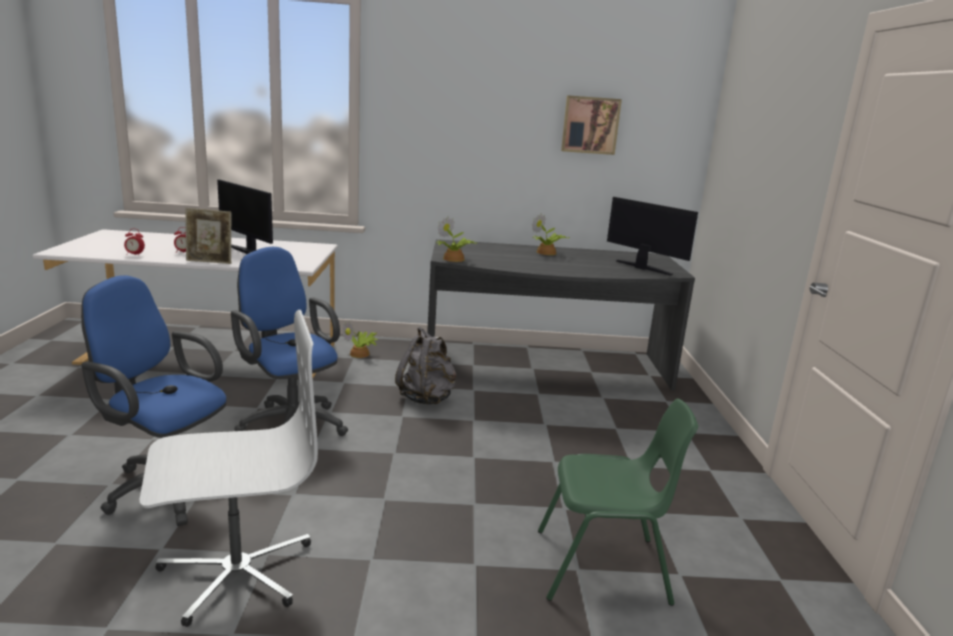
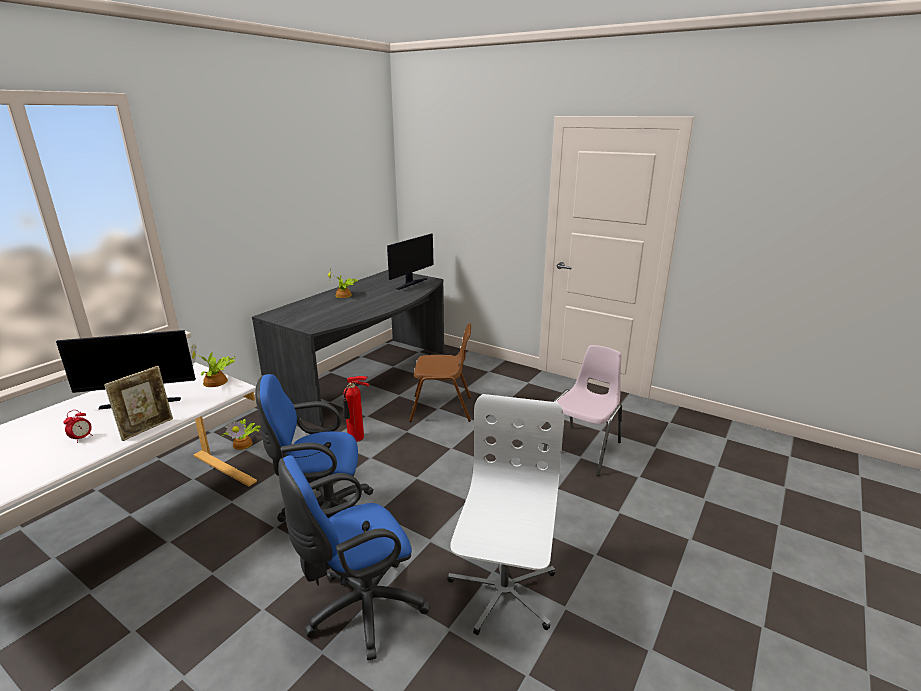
camera: 55 degrees left, 5 degrees up
(135, 255) = (40, 471): alarm clock -> none
(427, 398) = (356, 438): grey backpack -> fire extinguisher
(453, 259) = (319, 326): potted plant -> potted plant (216, 382)
(547, 427) = (442, 409): none -> brown chair
(590, 125) = (333, 189): picture -> none
(604, 568) = (584, 449): green chair -> pink chair
(642, 268) = (411, 283): monitor -> monitor turned 135 degrees clockwise

